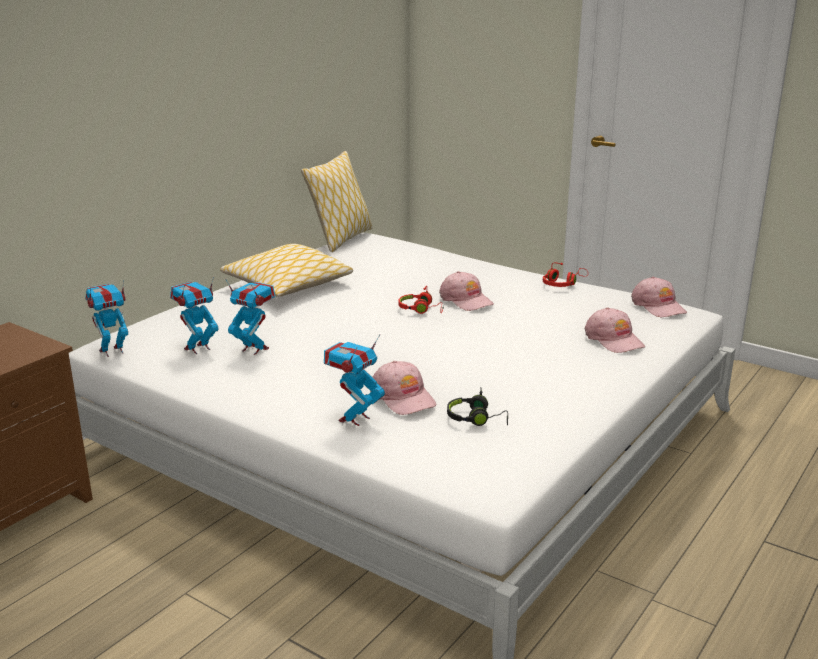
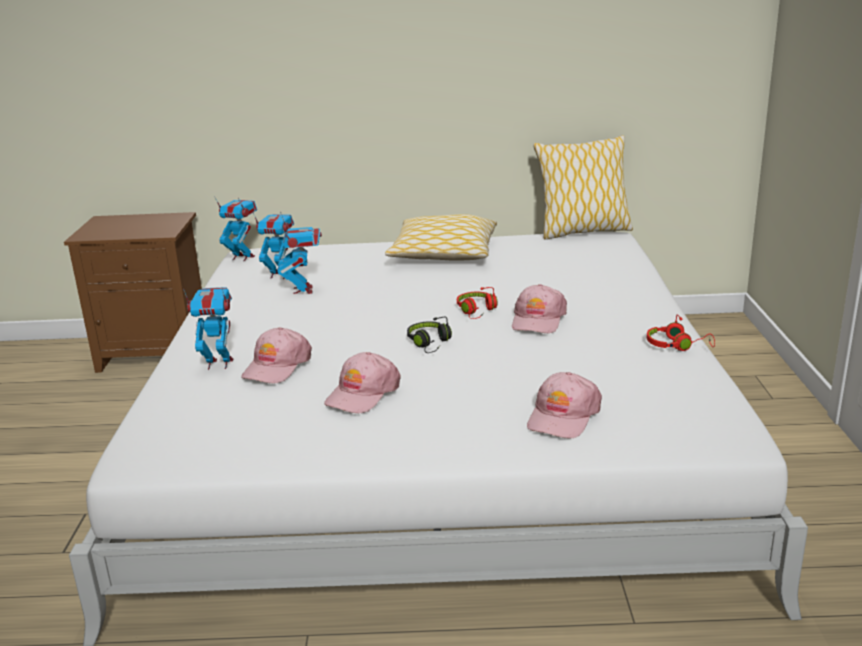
camera: 55 degrees right, 0 degrees up
(477, 419) = (273, 409): black headphones -> black headphones (430, 343)
(658, 306) = (714, 413): pink cap -> pink cap (362, 393)

